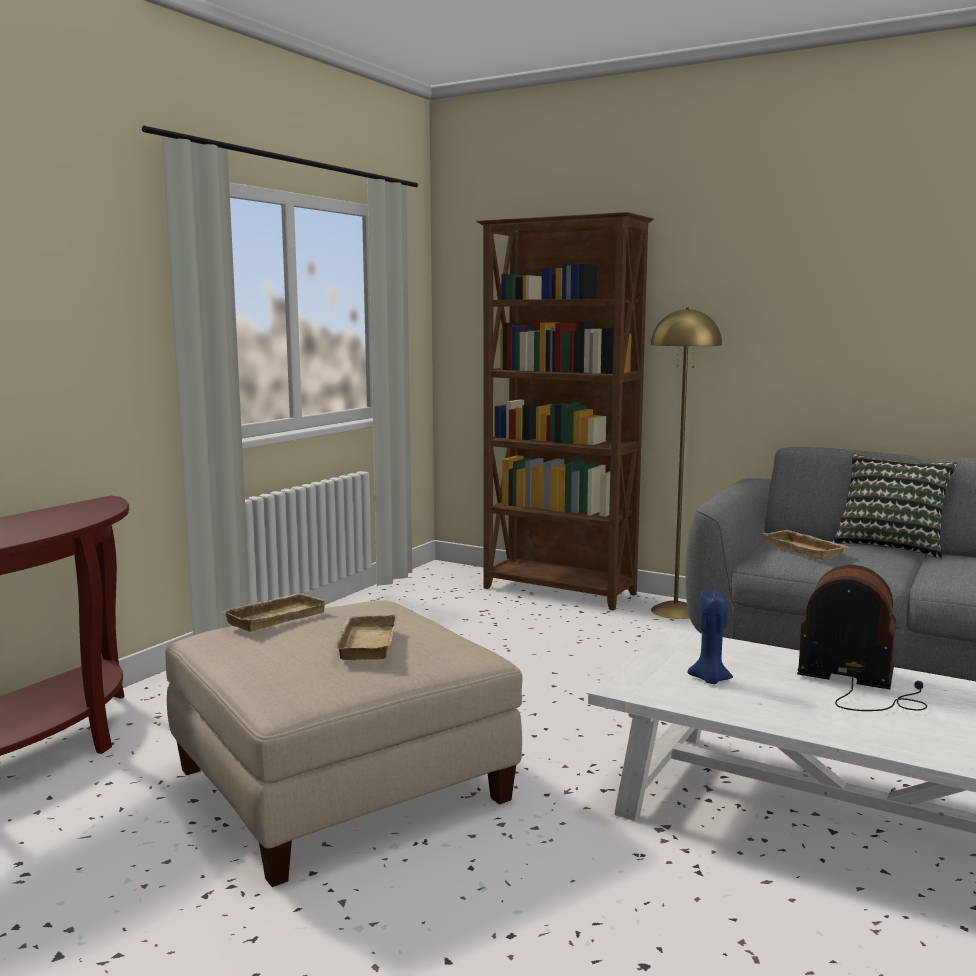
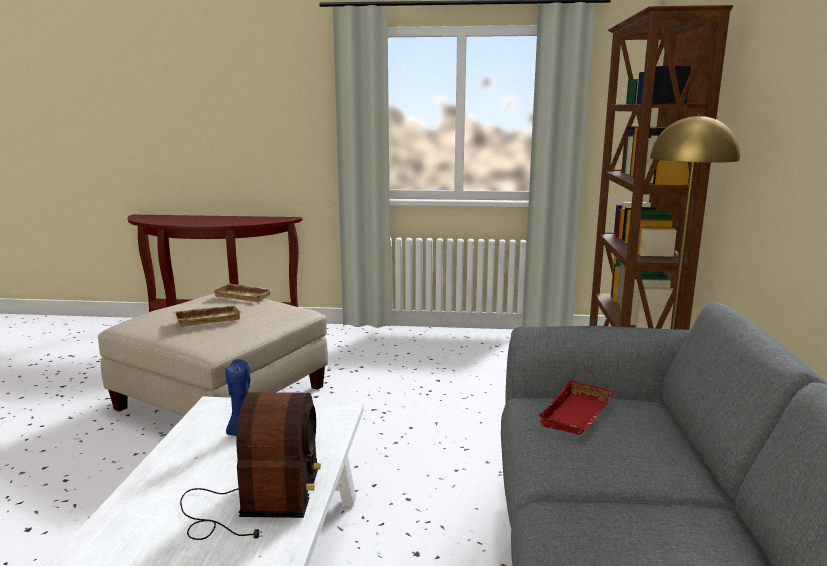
camera: 65 degrees right, 5 degrees up
(806, 550) = (578, 415): beige tray -> red tray
(891, 546) = (705, 472): pillow -> none

